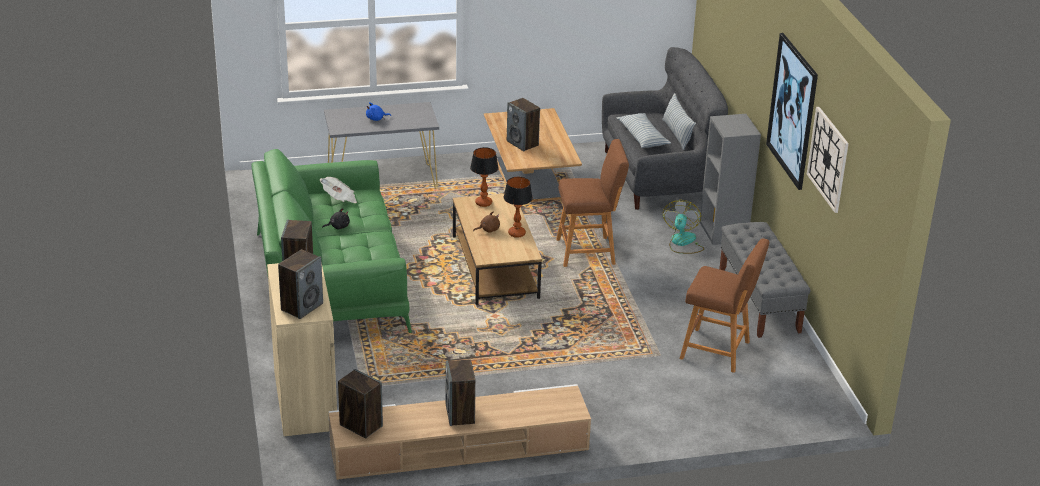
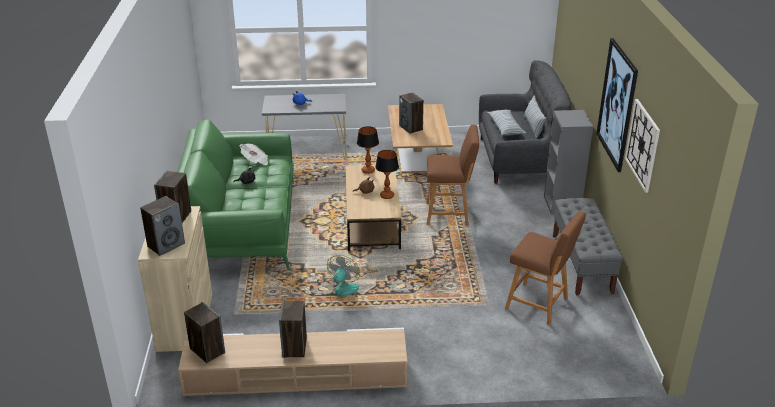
camera: 10 degrees right, 0 degrees up
(682, 243) = (527, 212): fan -> fan (344, 294)

